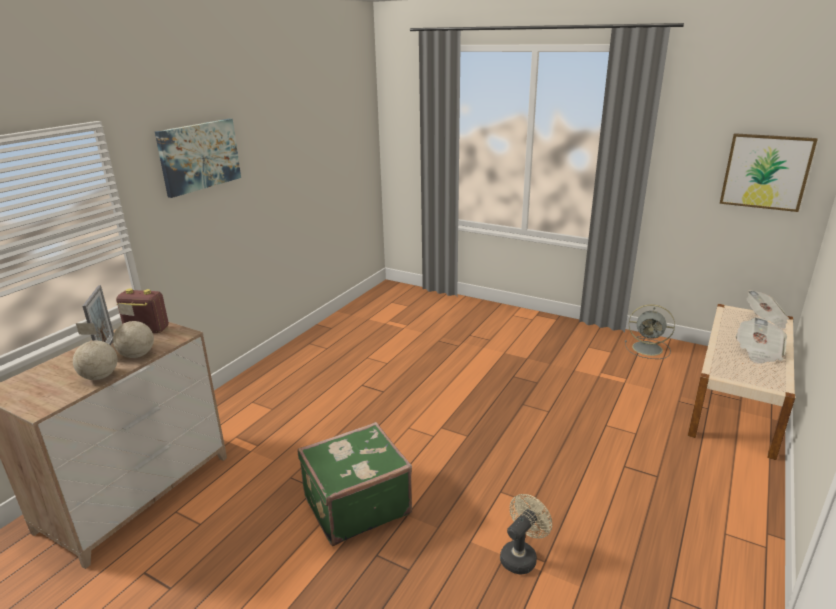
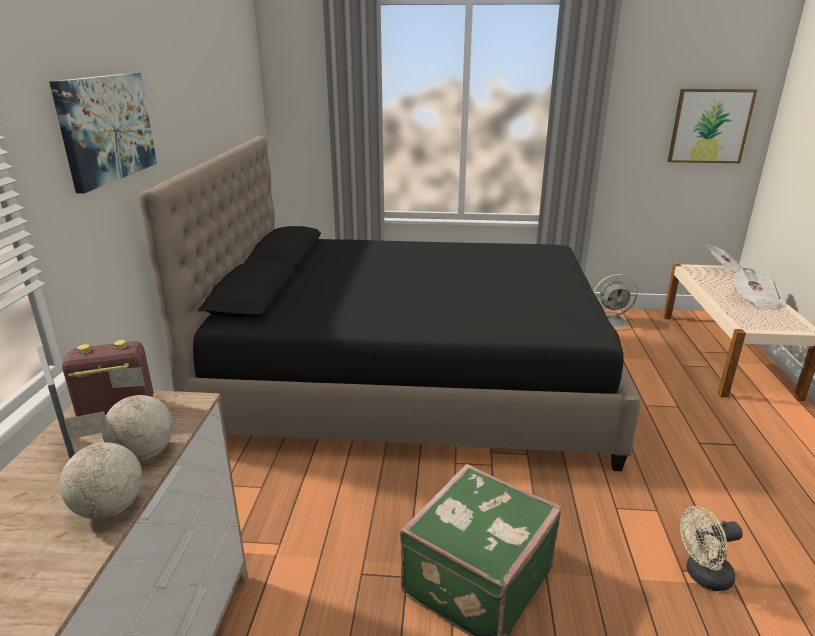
camera: 25 degrees left, 0 degrees up
(427, 361) = (410, 380): none -> black bed
(521, 556) = (702, 576): beige fan -> beige fan turned 120 degrees counterclockwise

